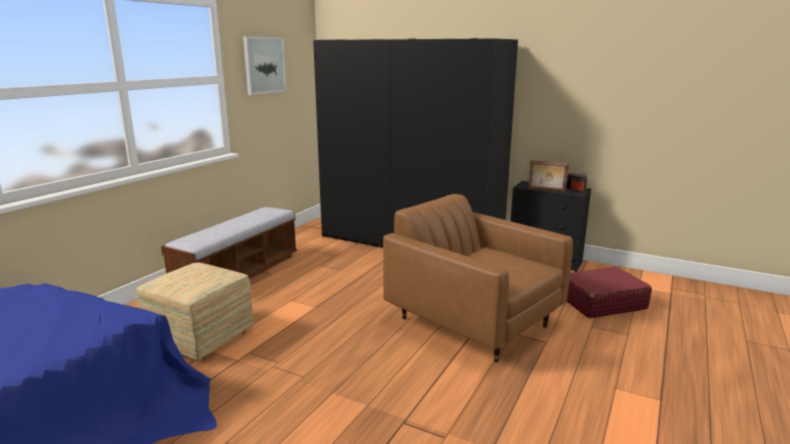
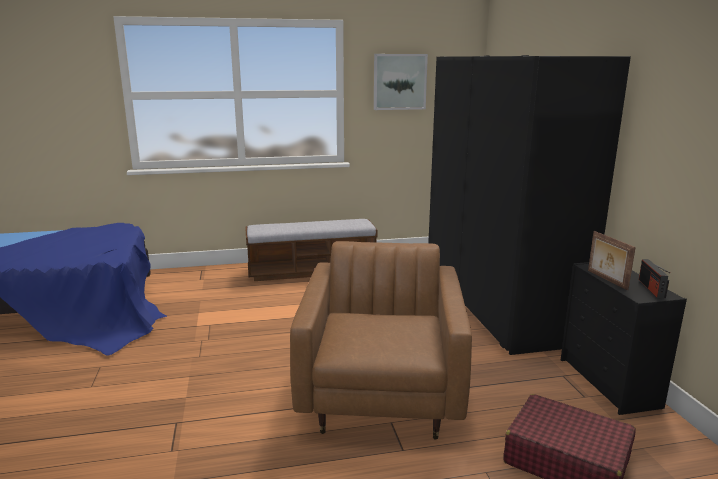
camera: 50 degrees right, 0 degrees up
(199, 337) = (209, 302): ottoman -> none

